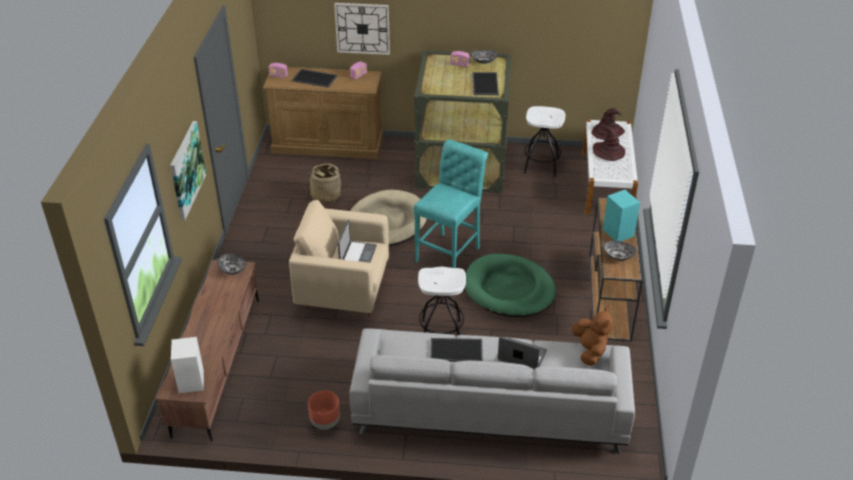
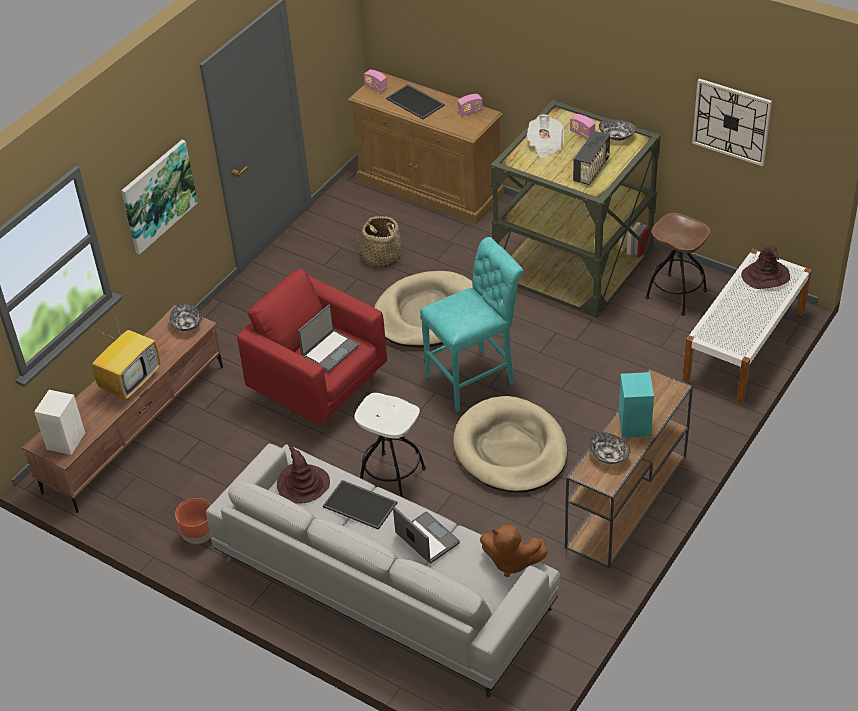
camera: 30 degrees right, 5 degrees up
(216, 322) = (131, 382): none -> television
(343, 292) = (319, 388): beige armchair -> red armchair
(362, 28) = (482, 53): wall clock -> wall clock (731, 121)
(441, 76) = (545, 145): none -> newspaper
(484, 84) = (591, 170): tray -> radio
(509, 289) = (510, 449): green dog bed -> beige dog bed
(541, 165) = (676, 294): white stool -> brown stool
(590, 351) = (511, 561): brown plush toy -> brown plush toy turned 90 degrees clockwise
(609, 152) = (744, 306): brown hat -> brown hat (303, 484)

